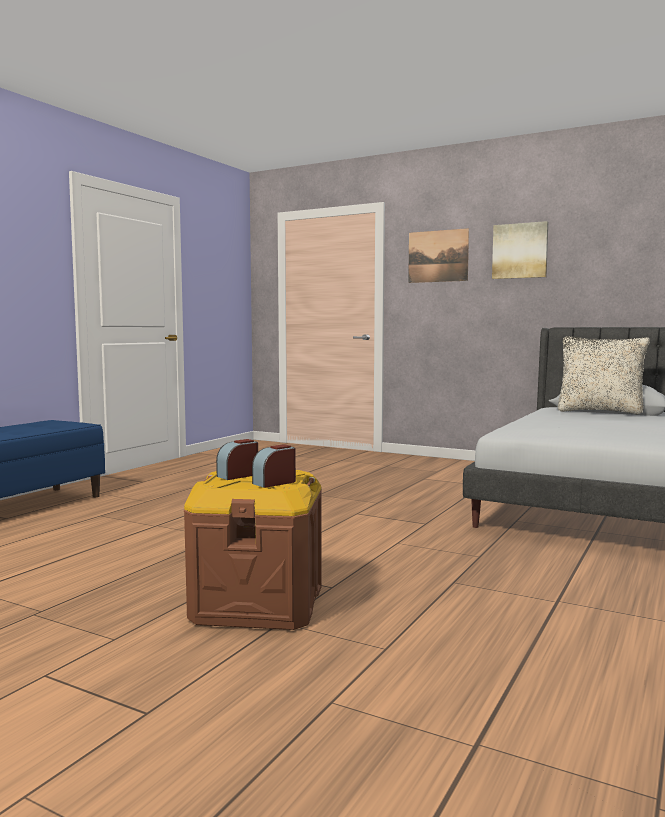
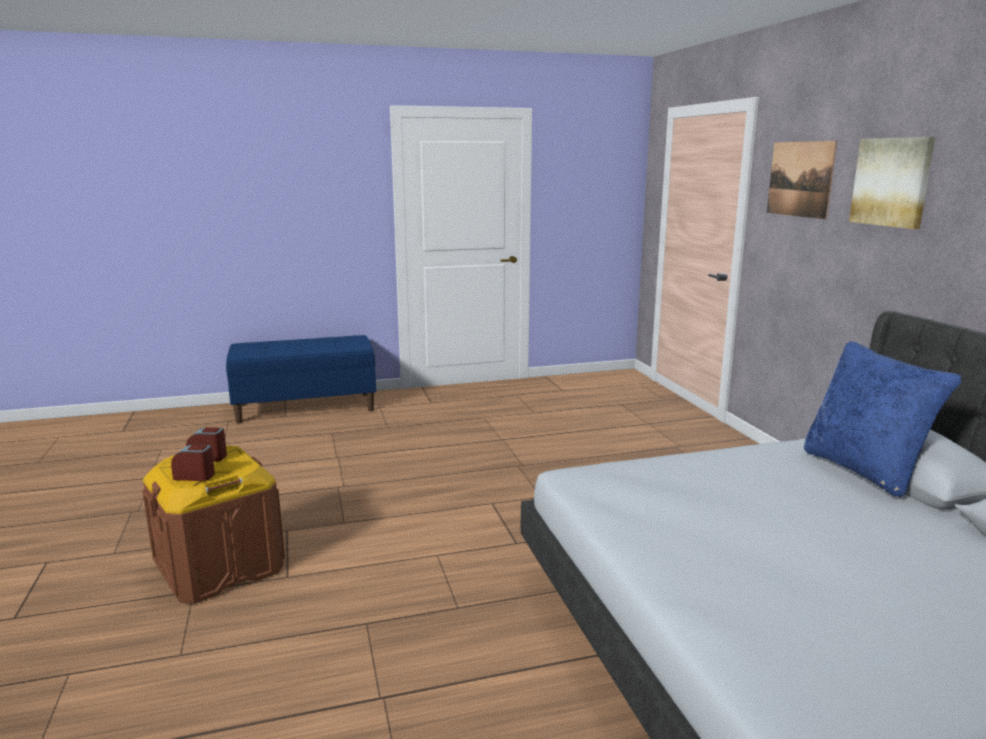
camera: 45 degrees right, 10 degrees up
(600, 412) = (863, 473): beige pillow -> blue pillow

